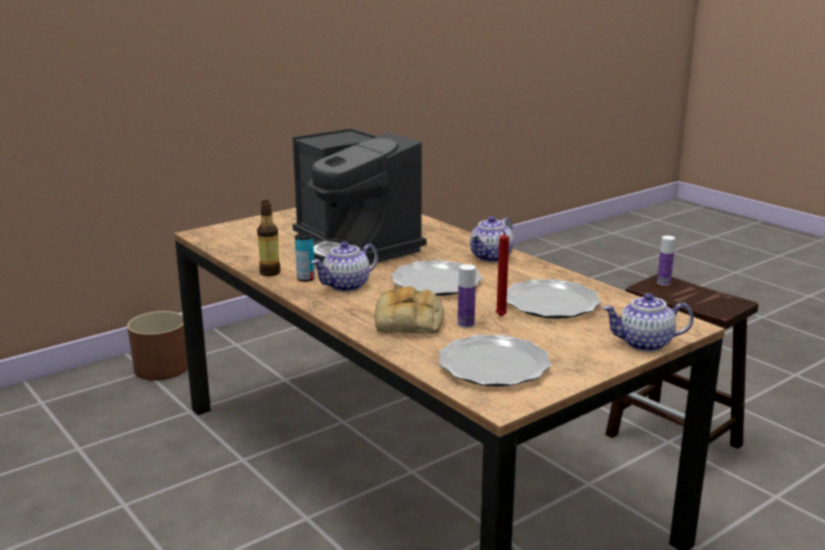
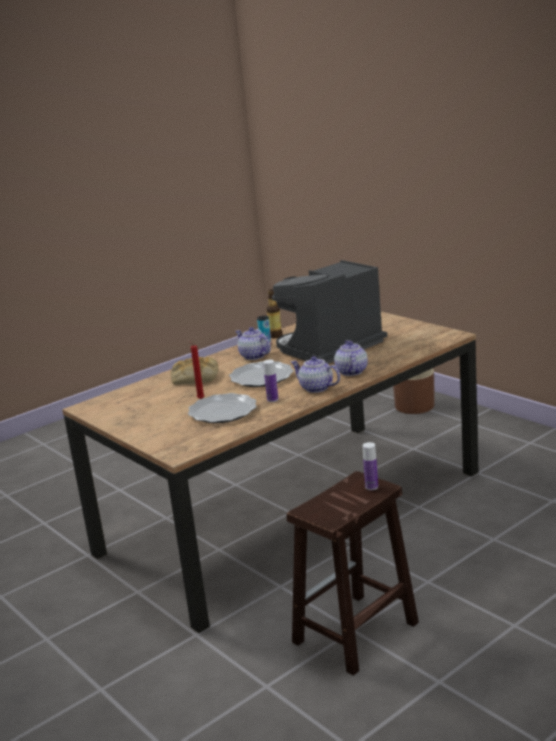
camera: 90 degrees right, 0 degrees up
(466, 324) = (189, 391): bottle -> bottle (272, 399)
(493, 365) = (130, 402): plate -> none
(644, 344) = (150, 440): teapot -> teapot (351, 371)

